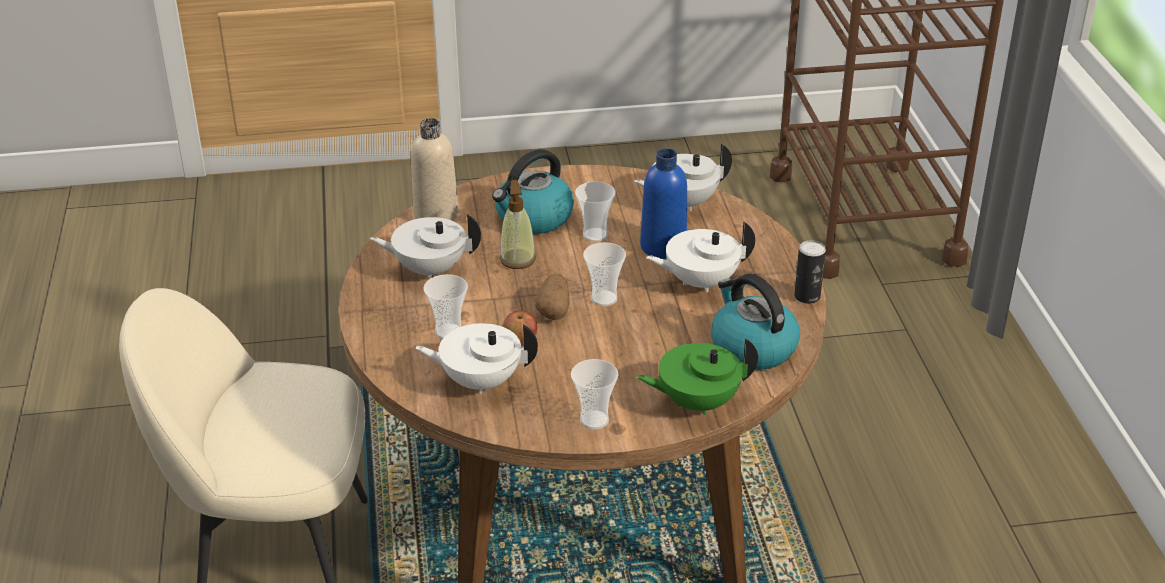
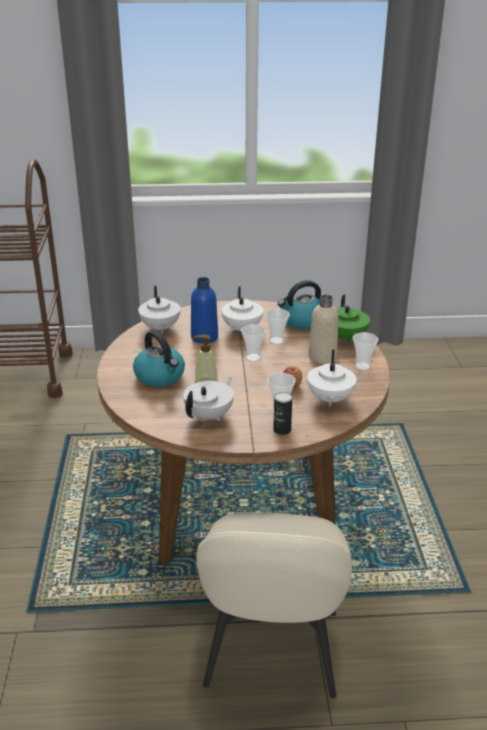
camera: 85 degrees left, 5 degrees down
(429, 269) = (210, 416): white teapot -> white teapot turned 150 degrees counterclockwise
(436, 214) = (142, 412): beige bottle -> beige bottle (322, 357)
(554, 310) = (262, 373): potato -> none
(595, 235) = (186, 357): cup -> cup (276, 341)
(807, 296) = (260, 304): can -> can (282, 430)

